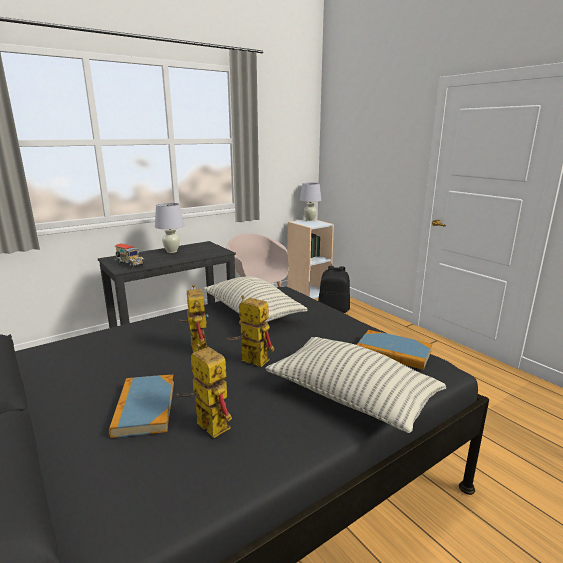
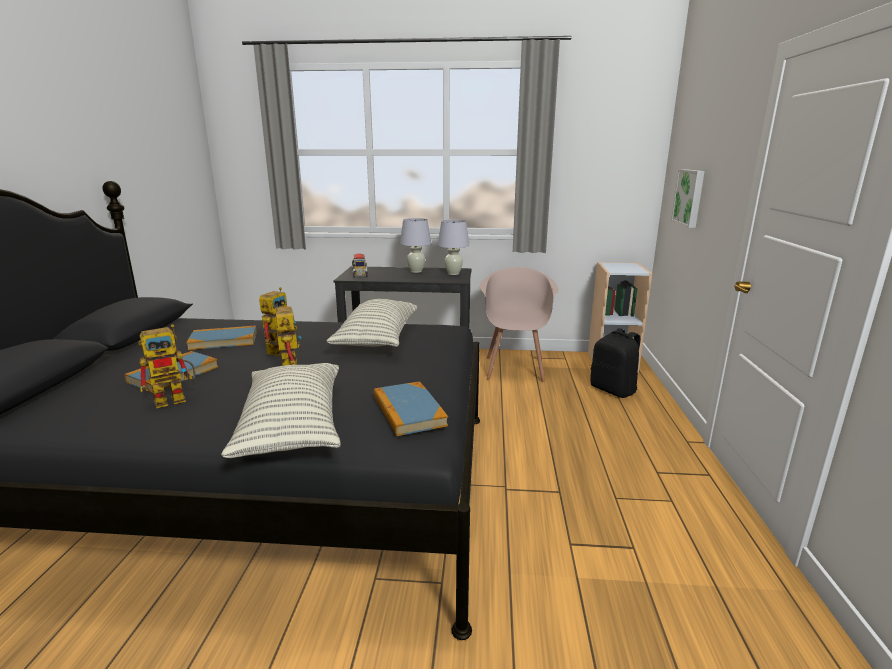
camera: 40 degrees right, 0 degrees up
(117, 359) = (223, 340): none -> book
(206, 424) = (177, 398): toy robot -> toy robot turned 60 degrees clockwise
(310, 220) = (630, 264): white table lamp -> white table lamp (453, 273)
(358, 170) = (690, 197): none -> picture

